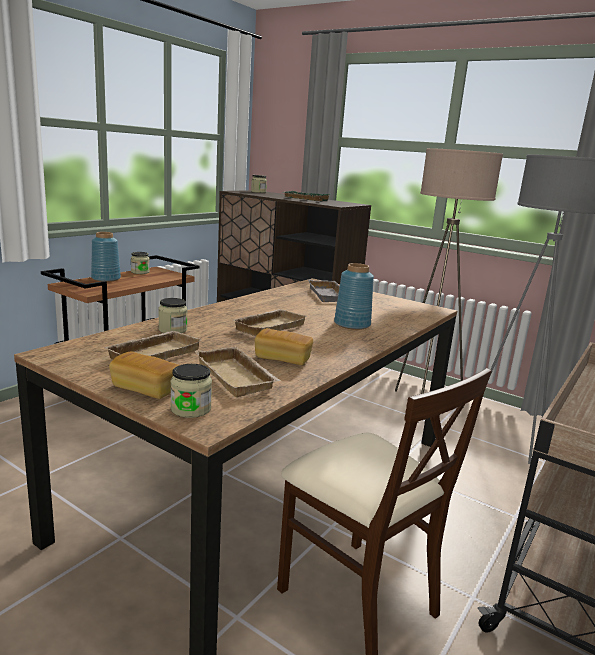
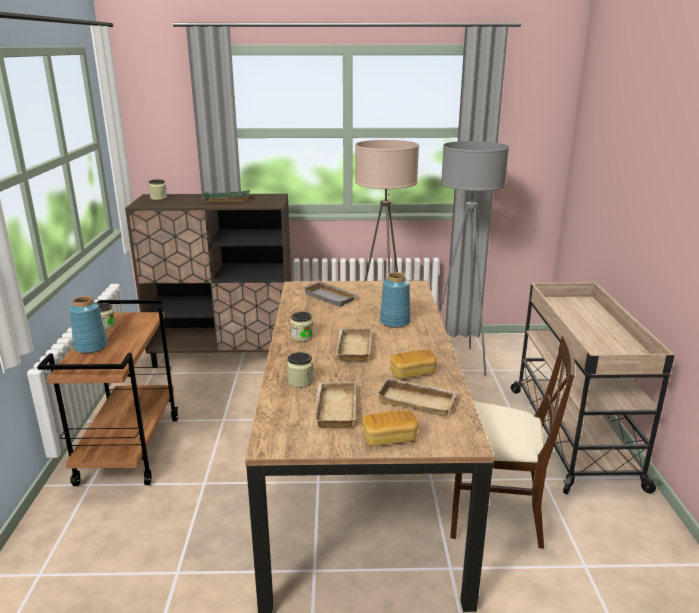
camera: 35 degrees left, 5 degrees up
(191, 409) = (440, 437): jar -> jar (302, 337)

